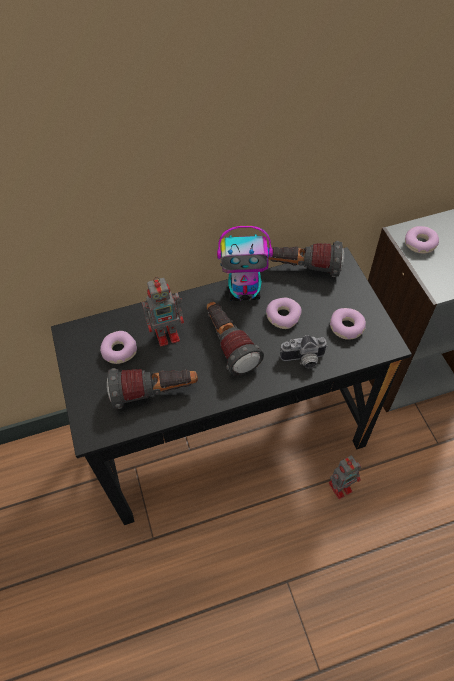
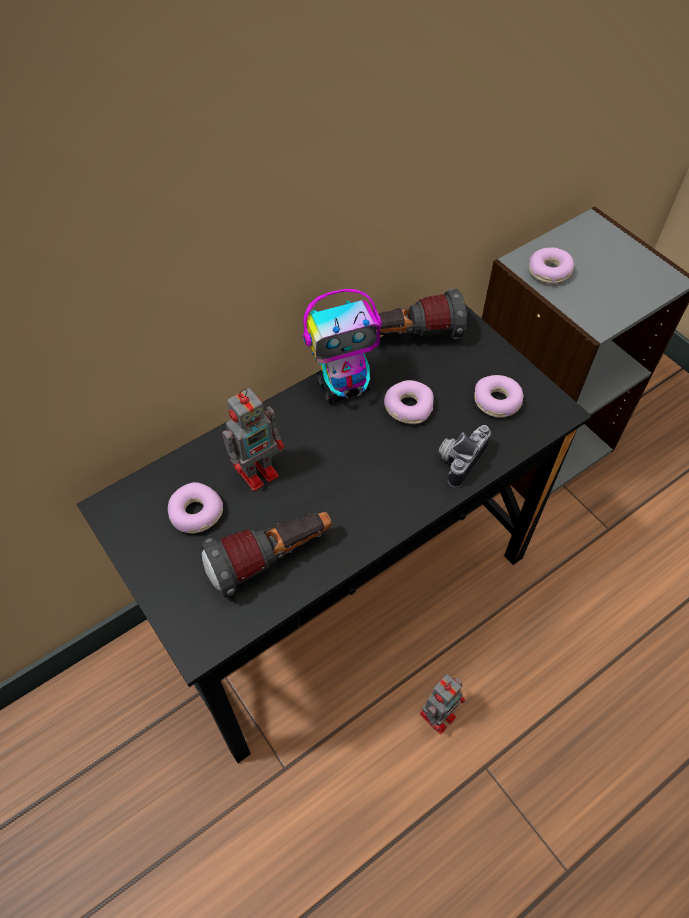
camera: 20 degrees left, 0 degrees up
(229, 345) = (350, 464): flashlight -> none
(303, 360) = (458, 459): camera -> camera turned 150 degrees clockwise
(341, 486) = (510, 619): toy robot -> toy robot (438, 714)

